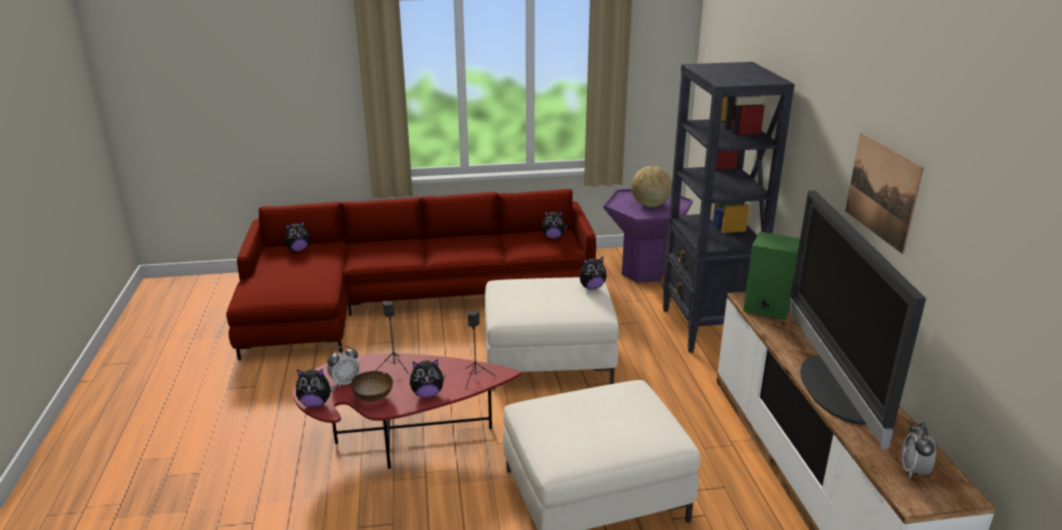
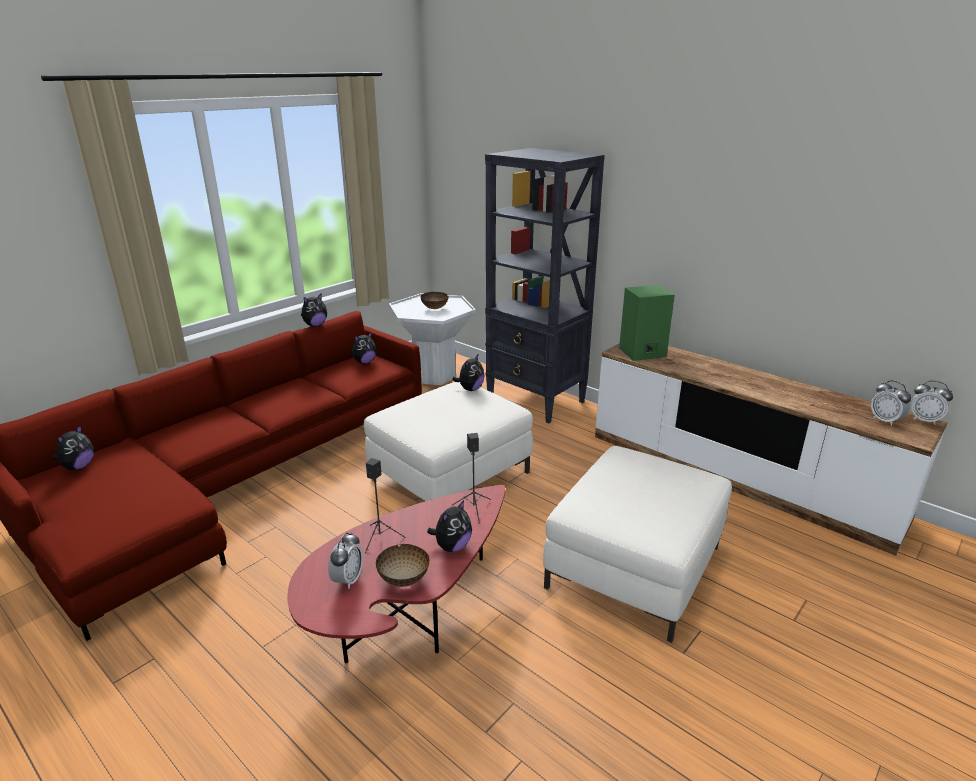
camera: 40 degrees left, 0 degrees up
(315, 403) = (346, 620): plush toy -> plush toy (315, 325)
(643, 272) = (434, 376): purple side table -> white side table
(650, 205) = (434, 308): globe -> bowl
(834, 389) = (767, 390): television -> none
(882, 191) = (749, 220): picture -> none
(967, 492) = (924, 420): none -> alarm clock

